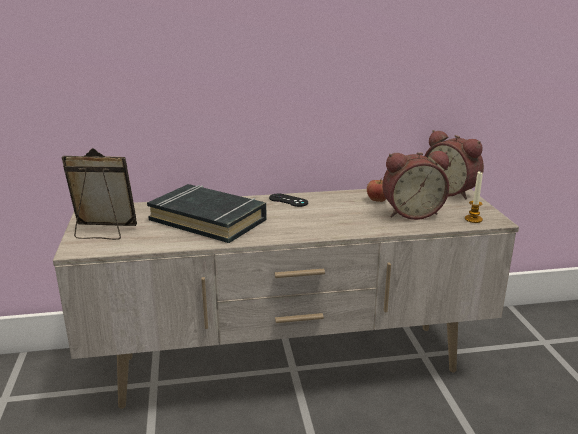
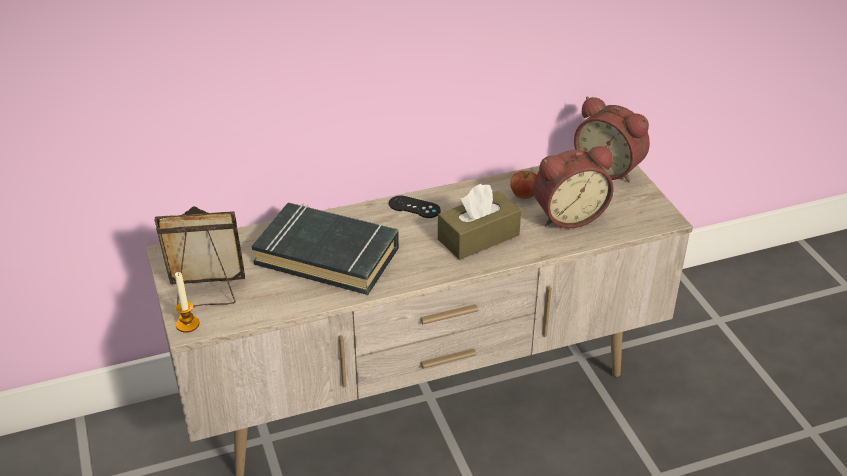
camera: 10 degrees left, 15 degrees up
(333, 219) = (478, 237): none -> brown tissue box
(473, 219) = (641, 219): candle -> candle (187, 324)

